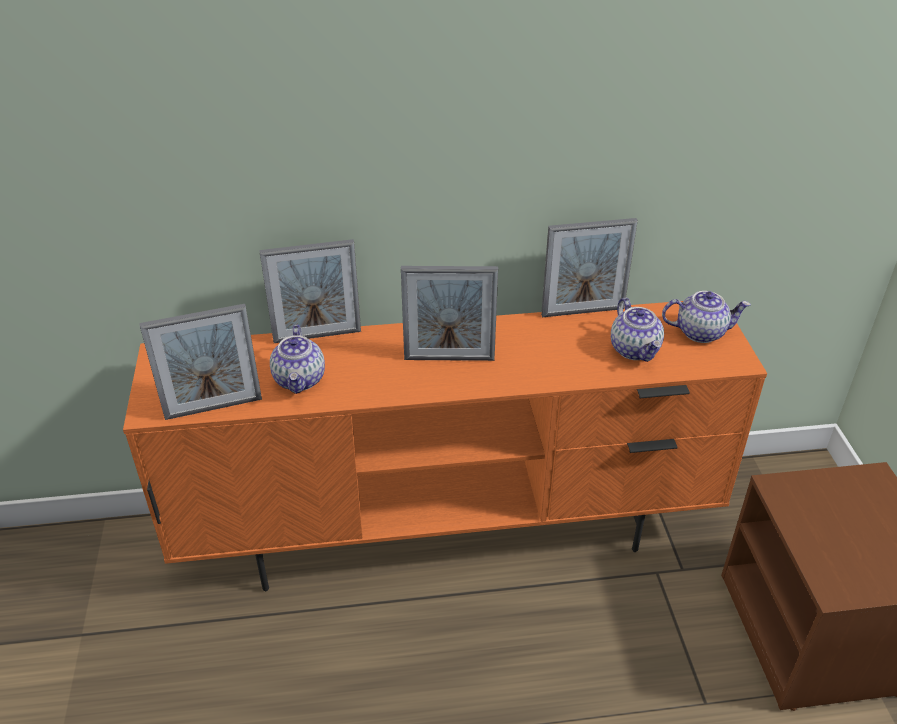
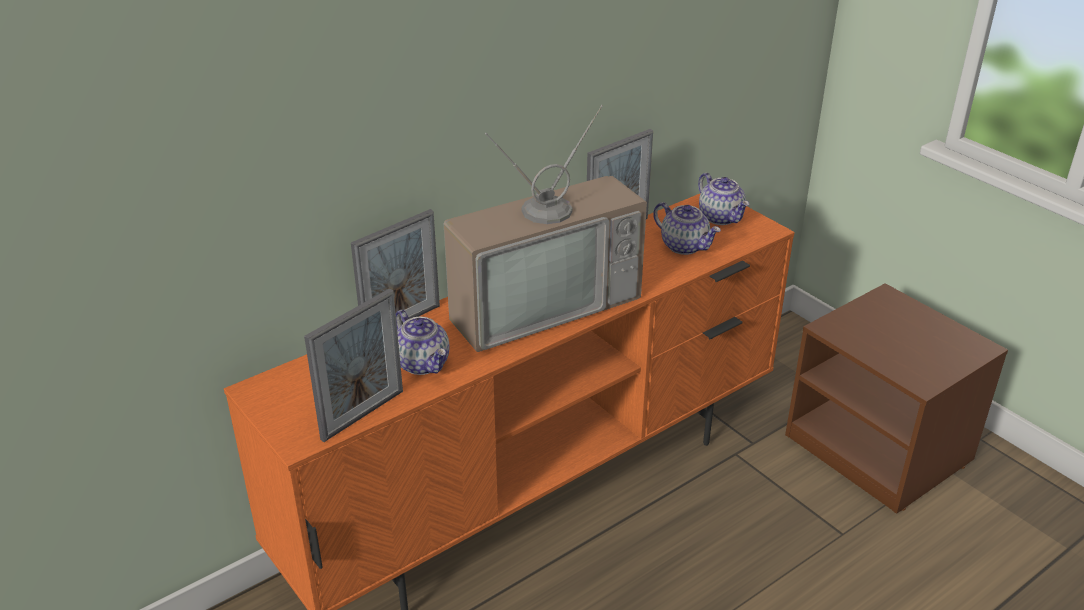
camera: 30 degrees left, 5 degrees down
(449, 358) = (541, 302): picture frame -> television
(701, 332) = (721, 217): teapot -> teapot turned 90 degrees clockwise

